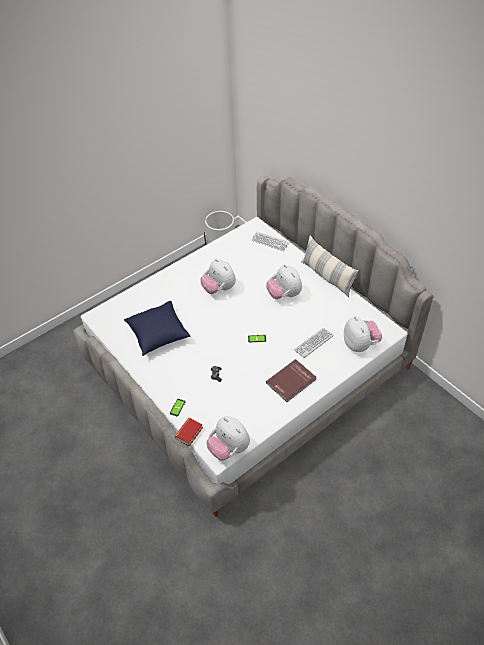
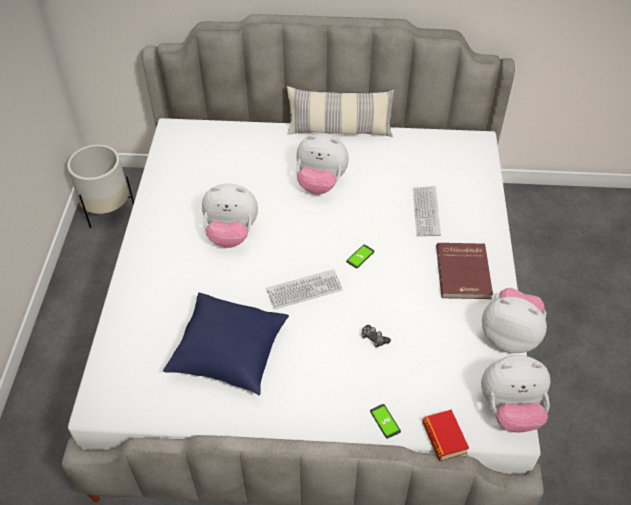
camera: 50 degrees left, 0 degrees up
(270, 242) = (219, 136): keyboard -> keyboard (304, 290)
(360, 344) = (472, 177): plush toy -> plush toy (509, 336)

